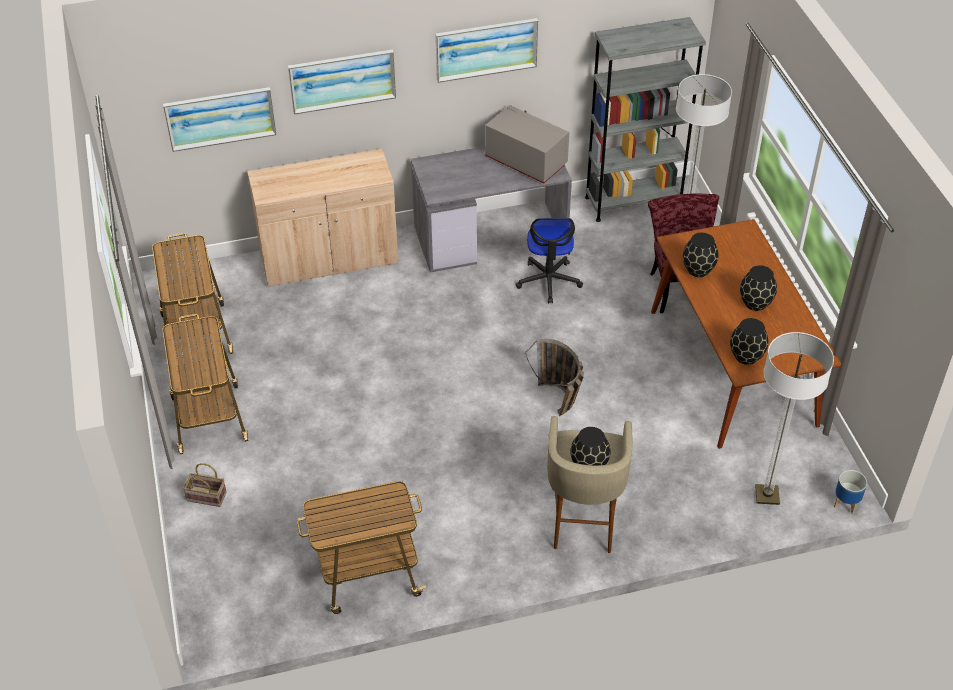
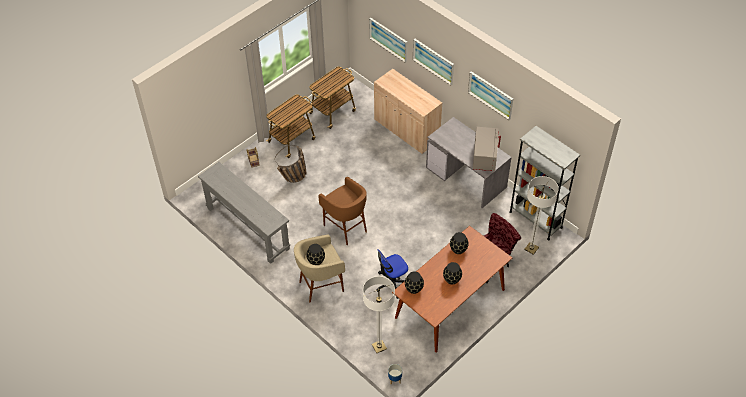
camera: 60 degrees right, 5 degrees up
(367, 575) = (248, 228): cart -> grey console table
(479, 429) = (346, 228): none -> brown stool
(548, 281) = (453, 211): office chair -> office chair (392, 283)
(560, 405) = (379, 249): basket -> basket (293, 179)

